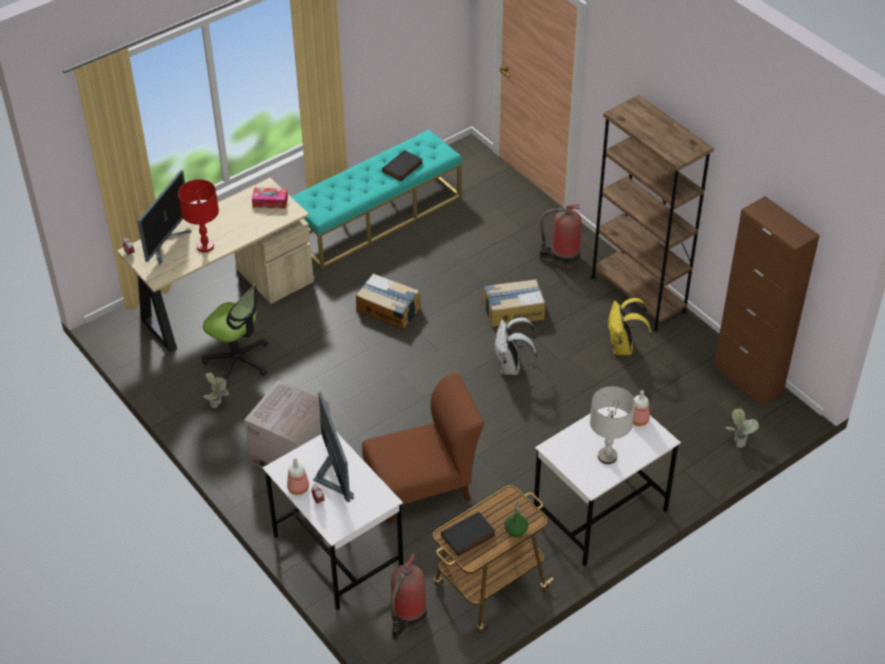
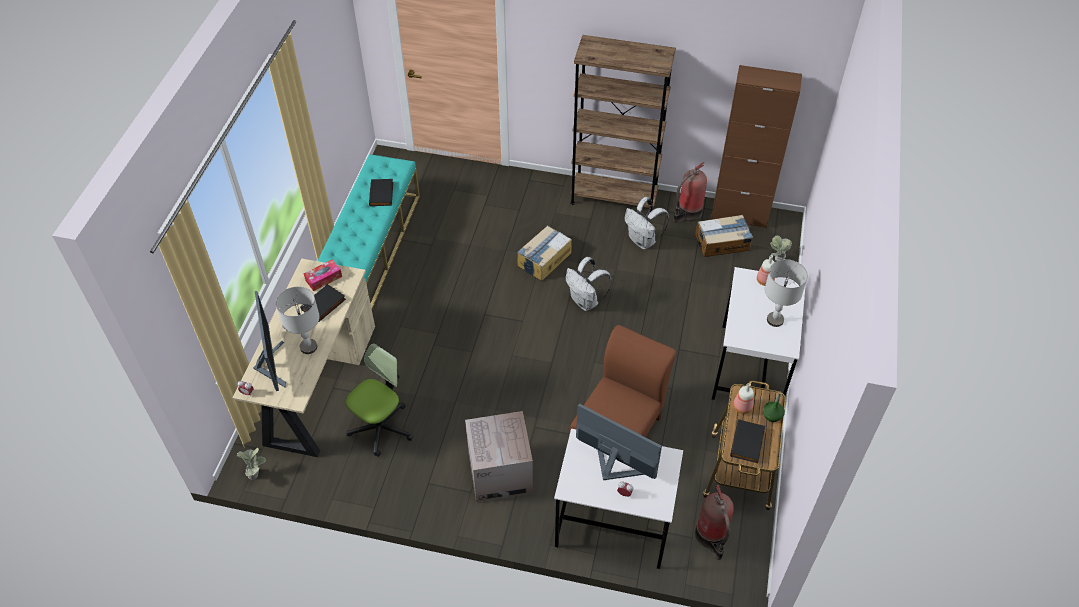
camera: 40 degrees left, 5 degrees up
(205, 246) = (308, 347): red table lamp -> grey table lamp
(218, 404) = (402, 472): potted plant -> potted plant (256, 473)
(238, 361) = (381, 427): office chair -> office chair turned 45 degrees counterclockwise
(249, 222) = (324, 305): none -> black book
(299, 488) = (600, 494): bottle -> bottle (743, 407)
(388, 309) = (455, 313): cardboard box -> cardboard box (722, 242)
(562, 258) = (537, 201): fire extinguisher -> fire extinguisher (688, 213)
(623, 347) = (643, 241): yellow backpack -> white backpack

